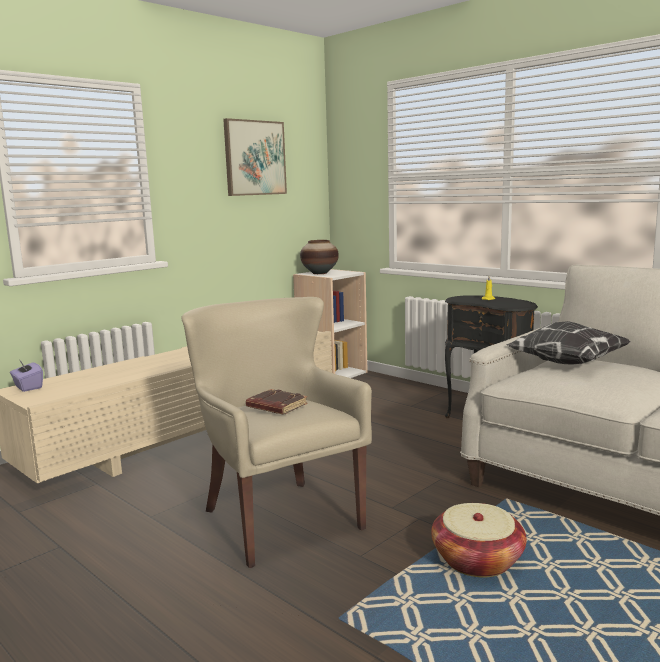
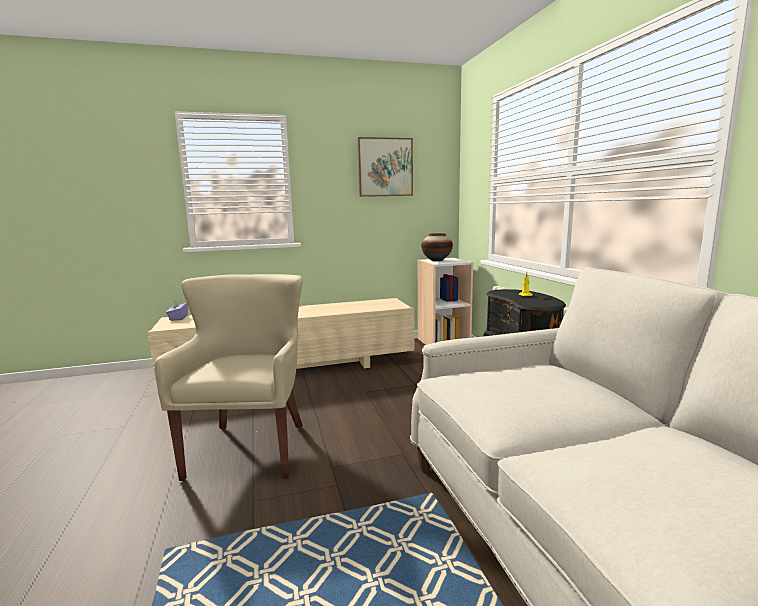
camera: 30 degrees right, 0 degrees up
(275, 406) = (234, 360): brown book -> none
(477, 560) = (325, 545): basket -> none
(565, 363) = (527, 371): pillow -> none

